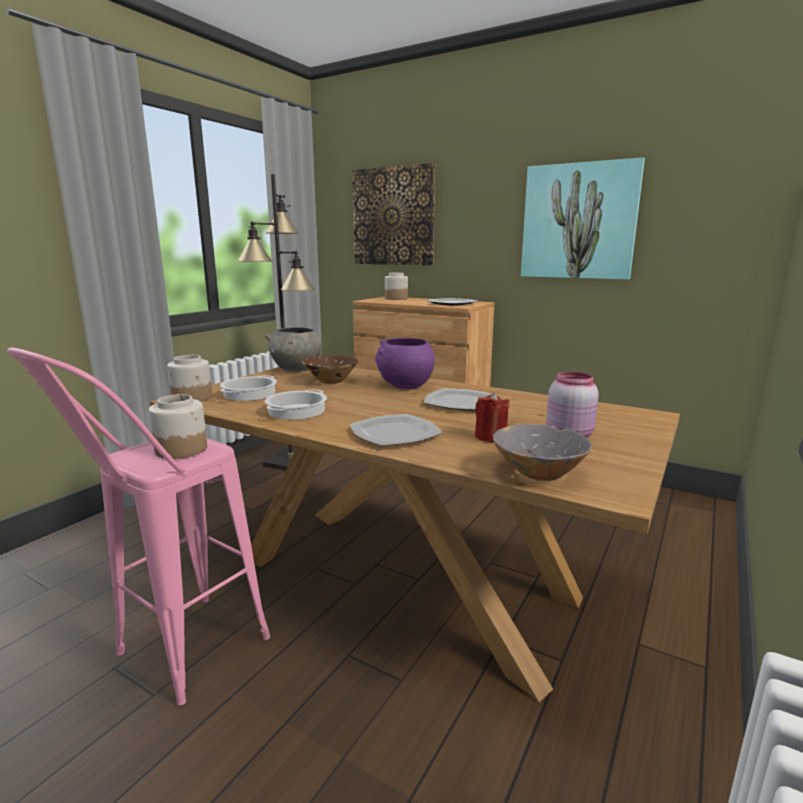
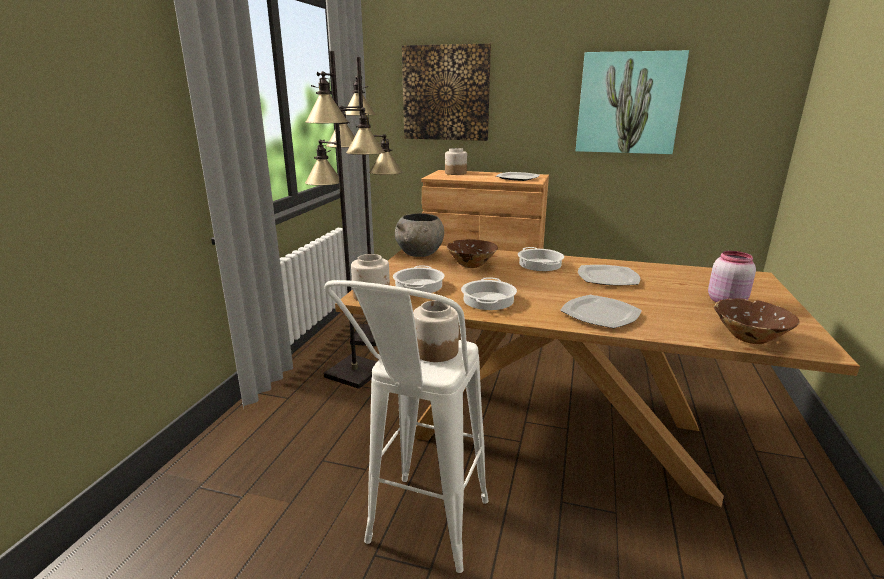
camera: 15 degrees left, 5 degrees up
(174, 660) = (421, 536): pink stool -> white stool
(244, 492) = (354, 372): none -> black floor lamp
(405, 386) = (540, 264): purple bowl -> cooking pot
(490, 437) = (674, 309): red candle -> none
(539, 473) = (749, 338): grey bowl -> brown bowl

